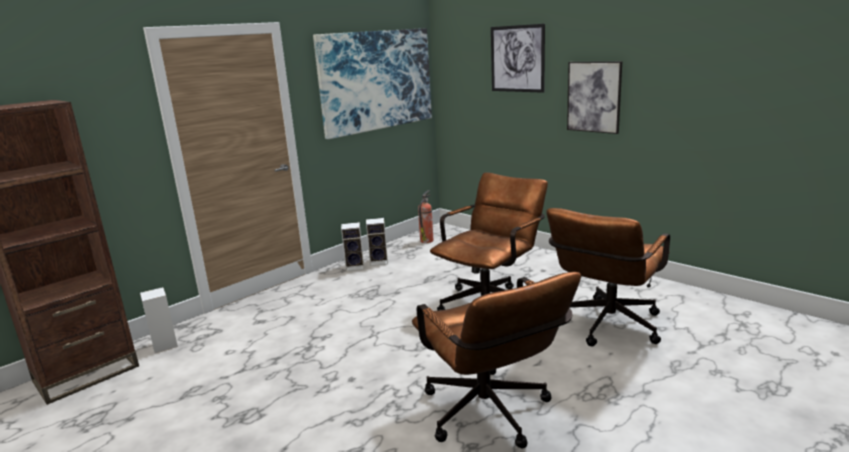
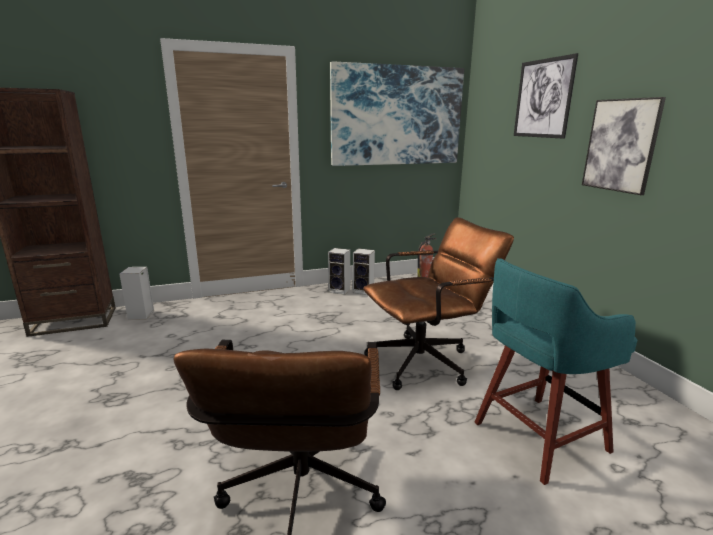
camera: 25 degrees right, 0 degrees up
(605, 327) = (537, 437): brown office chair -> turquoise stool

